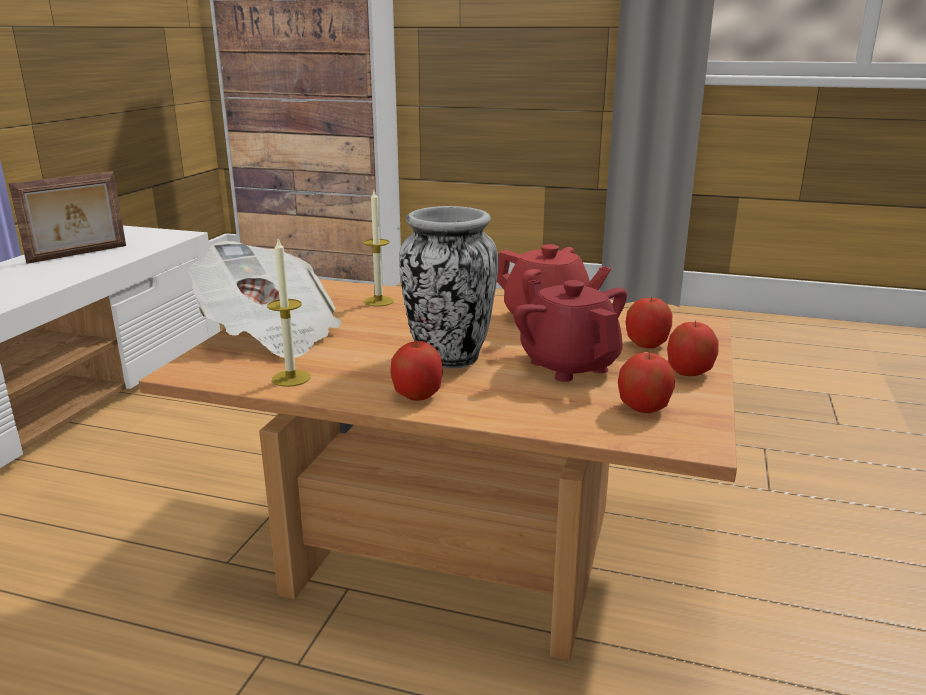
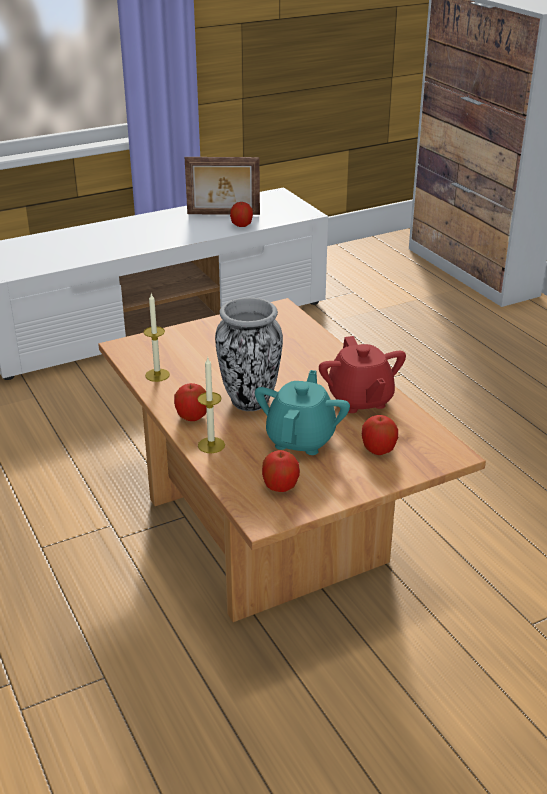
camera: 45 degrees right, 10 degrees up
(270, 334) = (195, 338): newspaper -> none
(378, 301) = (291, 337): candle -> candle (211, 445)
(568, 365) = (301, 439): red teapot -> turquoise teapot
(689, 372) = (357, 481): apple -> apple (241, 225)

